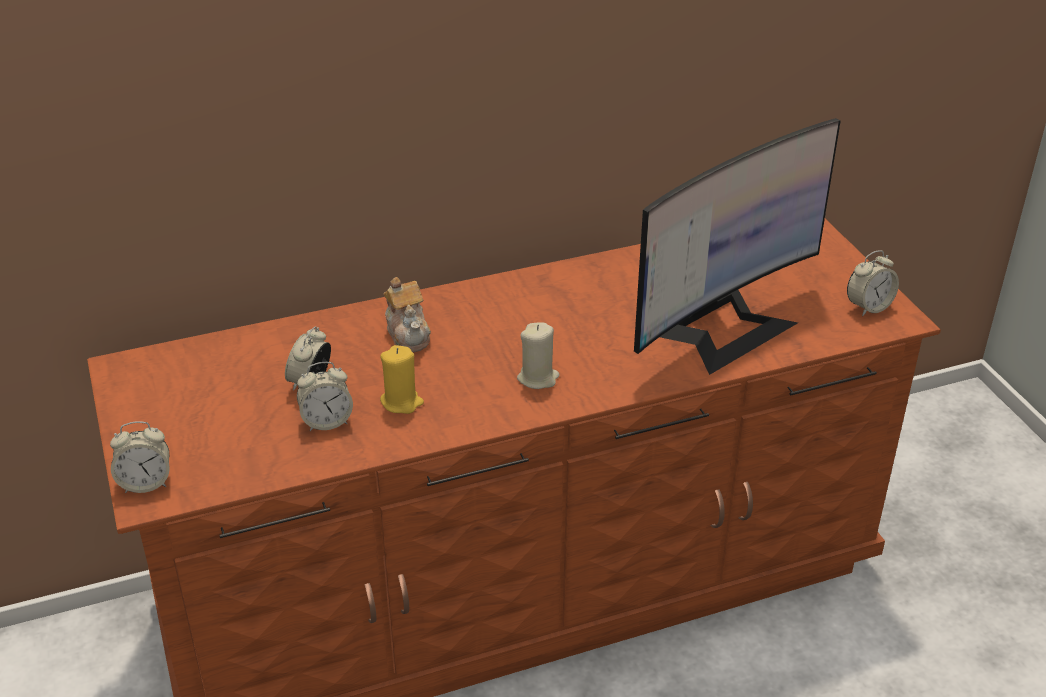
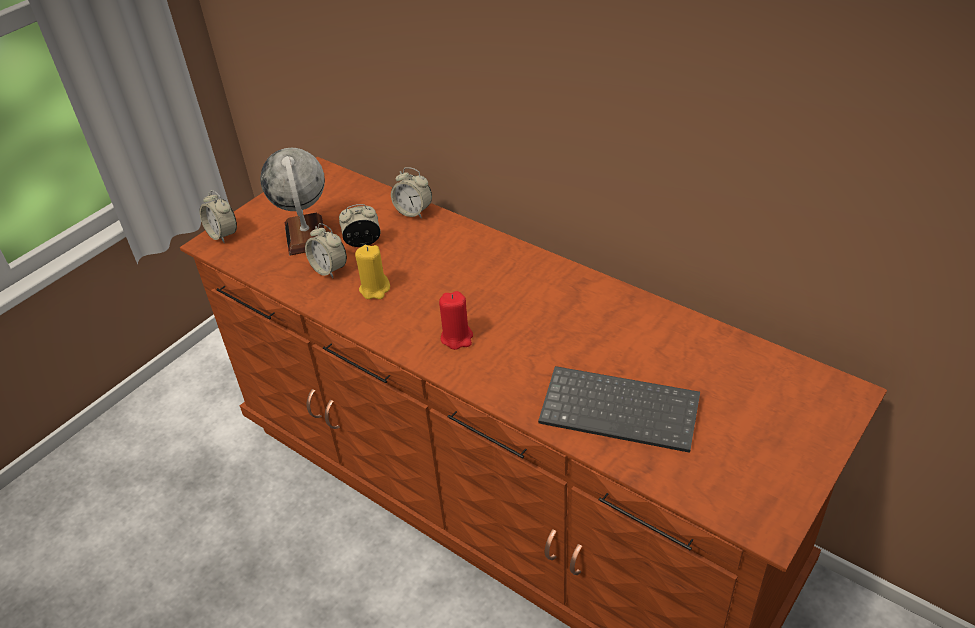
camera: 60 degrees right, 5 degrees up
(240, 418) = (306, 235): none -> globe
(408, 334) = (451, 255): teapot -> none
(538, 378) = (457, 337): beige candle -> red candle
(723, 328) = (621, 409): monitor -> keyboard
(868, 307) = (760, 495): alarm clock -> alarm clock (413, 211)

